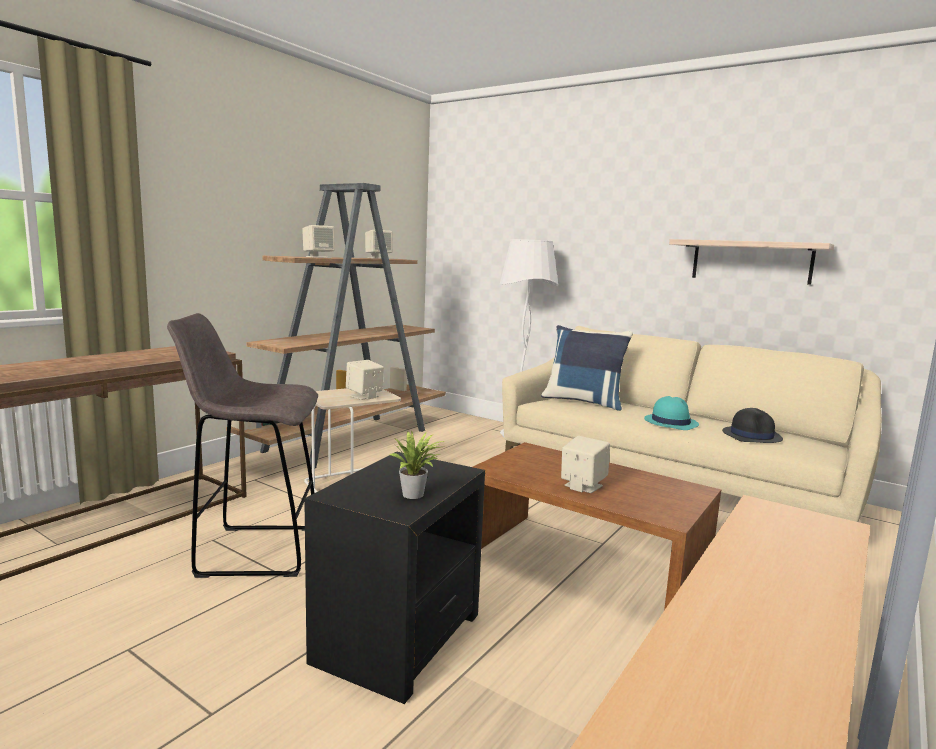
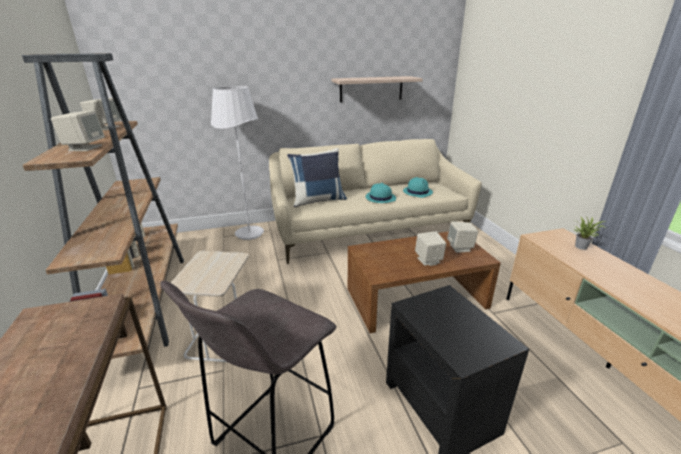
camera: 50 degrees left, 15 degrees up
(364, 396) = (221, 266): beige speaker -> beige speaker (460, 248)
(415, 495) = (480, 326): potted plant -> potted plant (581, 246)
(751, 435) = (417, 192): black hat -> turquoise hat

